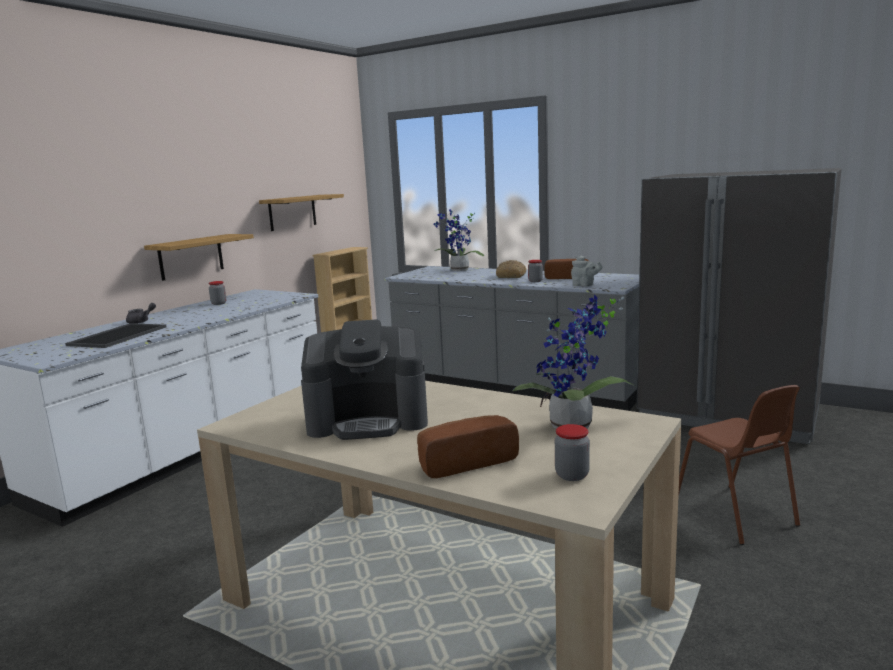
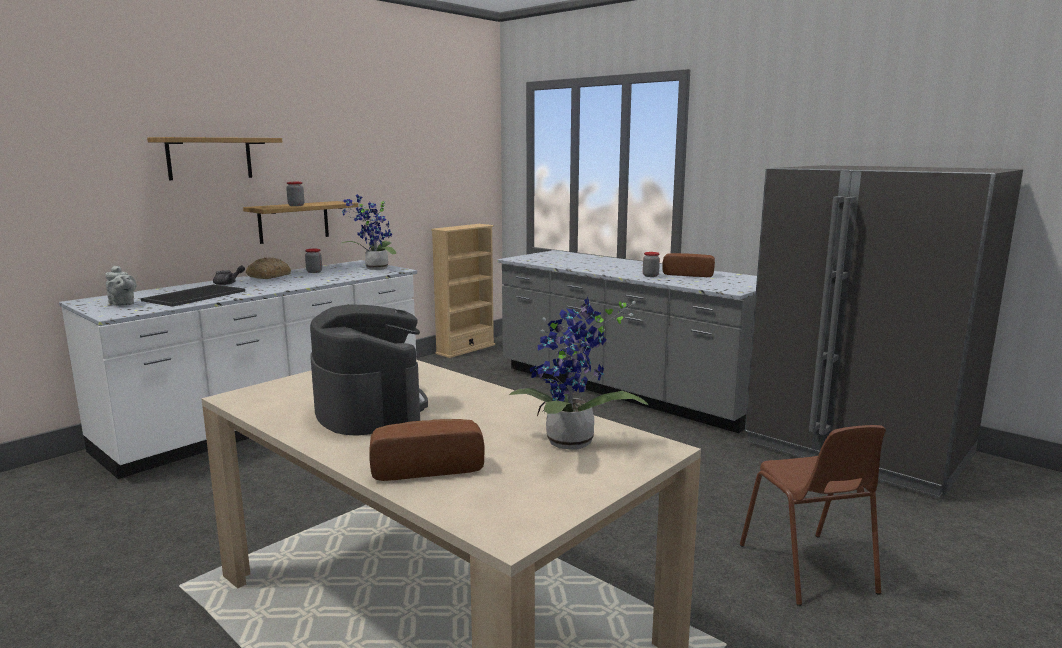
camera: 10 degrees right, 0 degrees up
(292, 212) = (411, 183): shelf -> shelf (209, 158)
(369, 420) = (369, 408): coffee machine -> coffee machine turned 120 degrees counterclockwise
(458, 270) = (579, 257): potted plant -> potted plant (374, 269)
(511, 276) = (629, 268): bread -> bread (269, 276)
(572, 475) = (526, 497): jar -> jar (296, 205)
(584, 285) = (700, 285): grey teapot -> grey teapot (122, 304)

